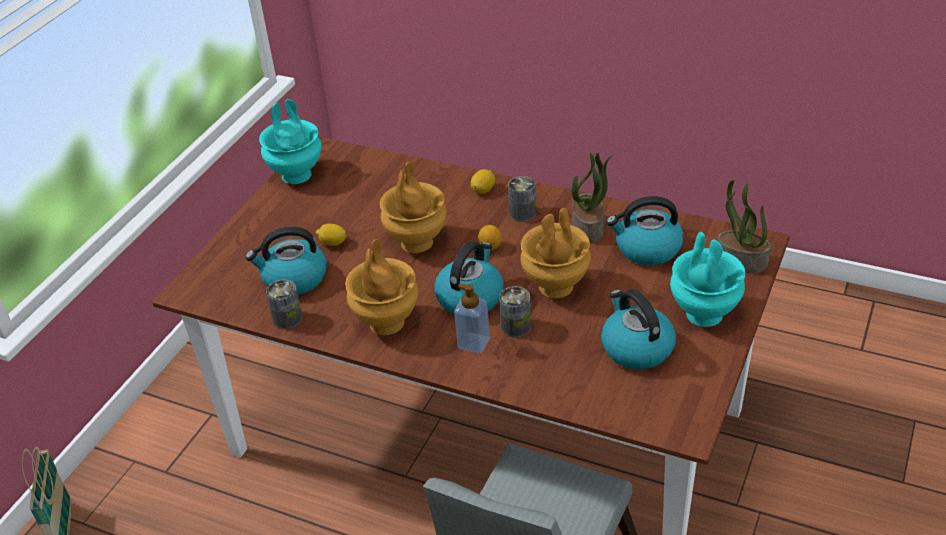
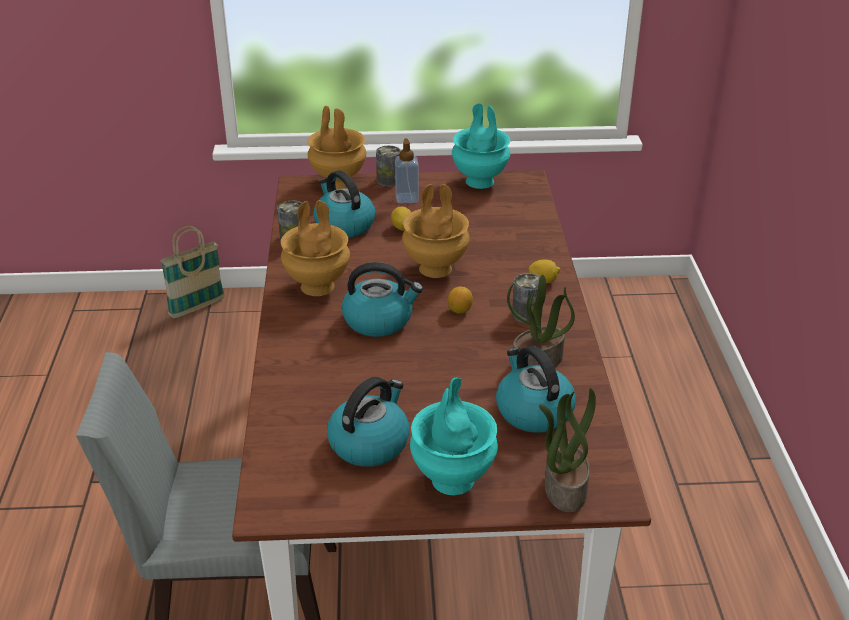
camera: 60 degrees right, 5 degrees down
(473, 343) = (318, 340): soap dispenser -> soap dispenser (407, 198)
(516, 326) = (355, 358): can -> can (389, 180)
(555, 287) = (428, 366): brown vase -> brown vase (337, 182)

